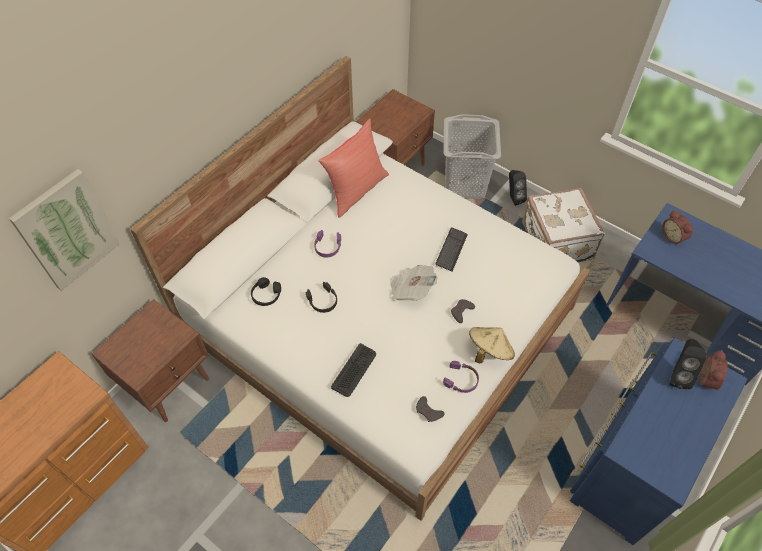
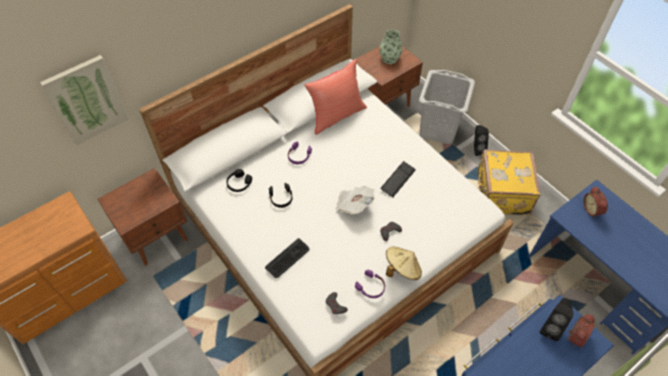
camera: 15 degrees right, 0 degrees up
(396, 113) = (390, 58): none -> vase
(555, 242) = (501, 193): white suitcase -> yellow suitcase

